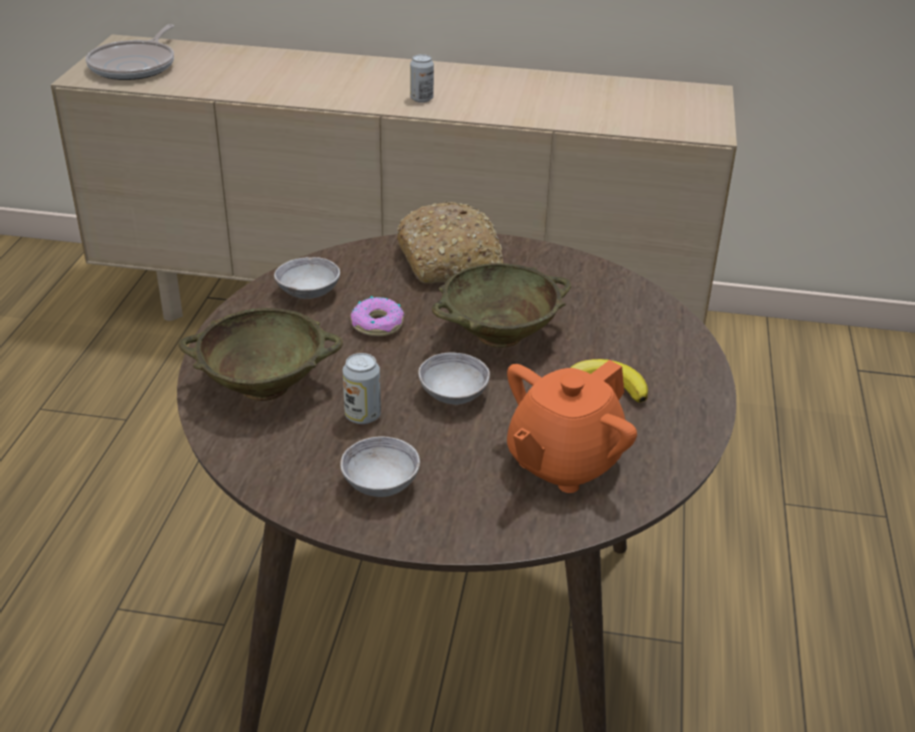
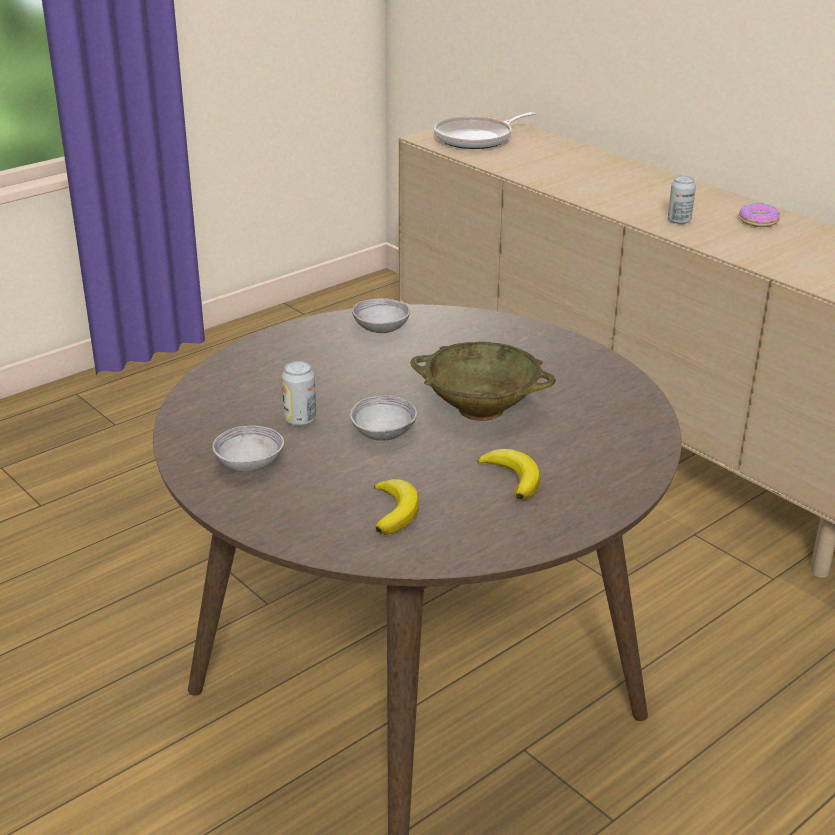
camera: 40 degrees right, 5 degrees down
(264, 385) = (264, 375): beige bowl -> none
(378, 324) = (399, 367): donut -> donut (758, 221)
(451, 260) = (522, 346): bread -> none
(563, 462) = (395, 510): orange teapot -> banana

